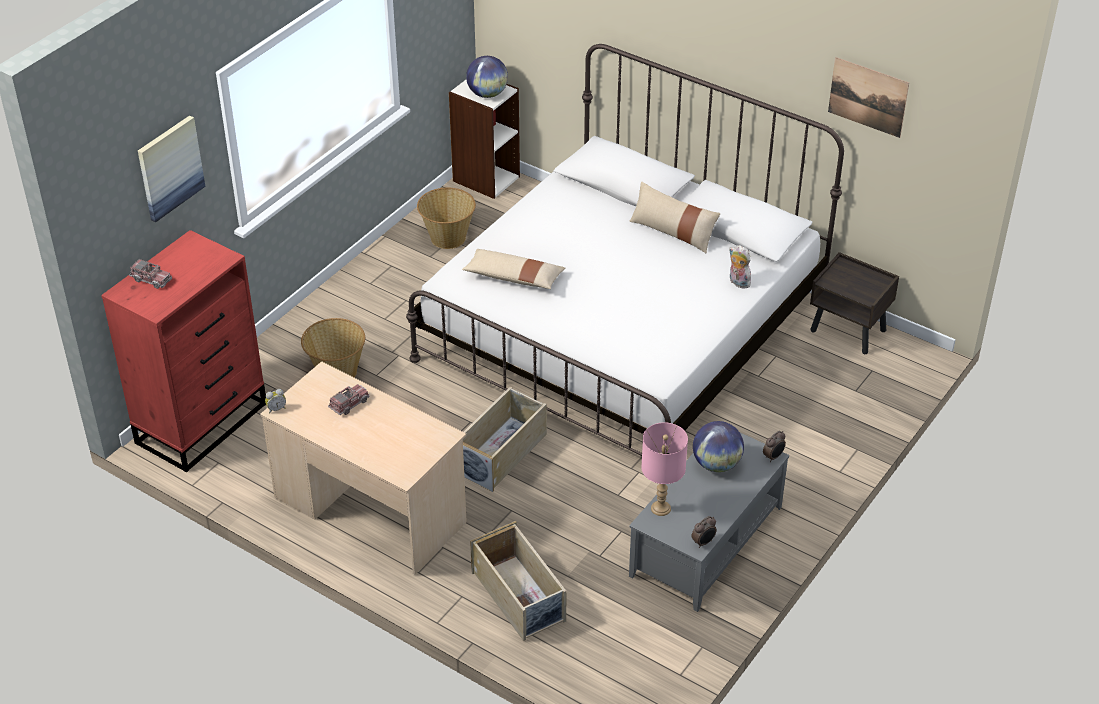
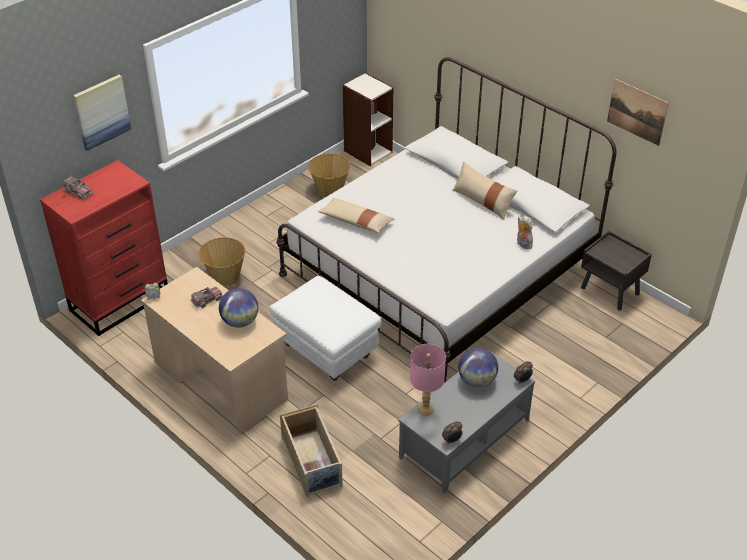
camera: 10 degrees right, 0 degrees up
(487, 94) = (369, 89): globe -> globe (240, 321)
(501, 453) = (327, 350): beige storage box -> white ottoman

